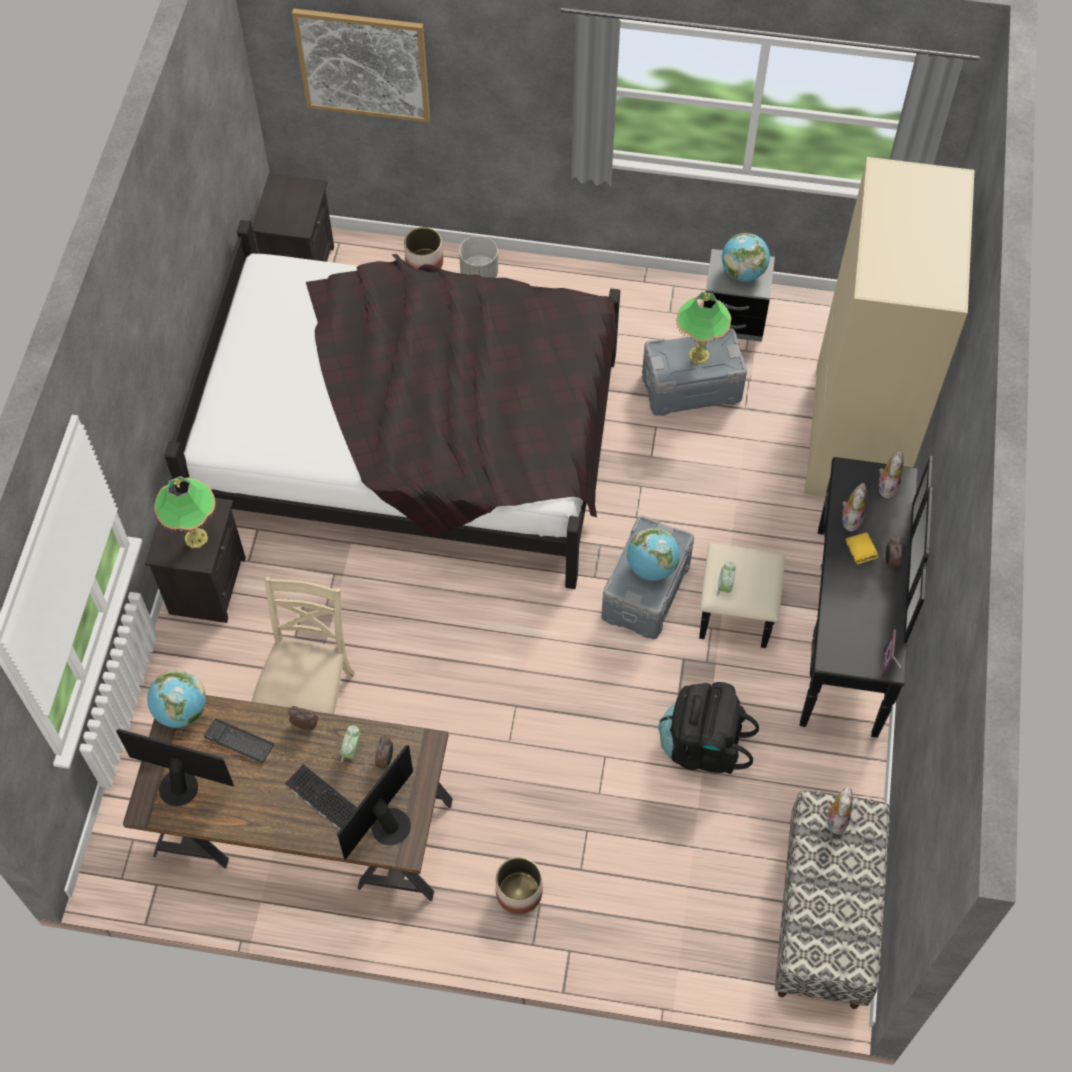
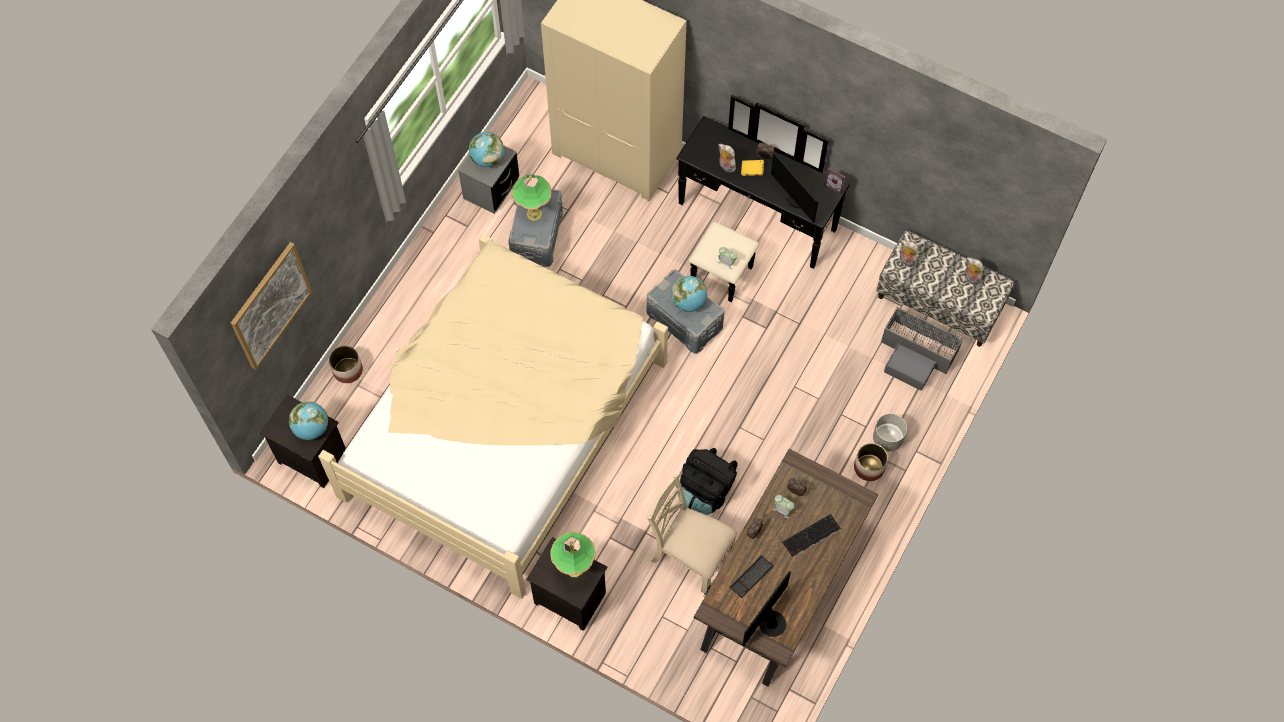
camera: 70 degrees left, 5 degrees up
(181, 711) = (715, 608): globe -> globe (312, 428)
(386, 824) = (841, 503): monitor -> monitor (796, 199)
(413, 440) = (504, 426): black bed -> beige bed
(479, 273) = (375, 336): grey planter -> grey planter (887, 438)
(702, 745) = (807, 327): black backpack -> black backpack (706, 491)
(725, 907) = (917, 354): none -> grey storage box
(887, 486) = (710, 137): plush toy -> plush toy (970, 278)

